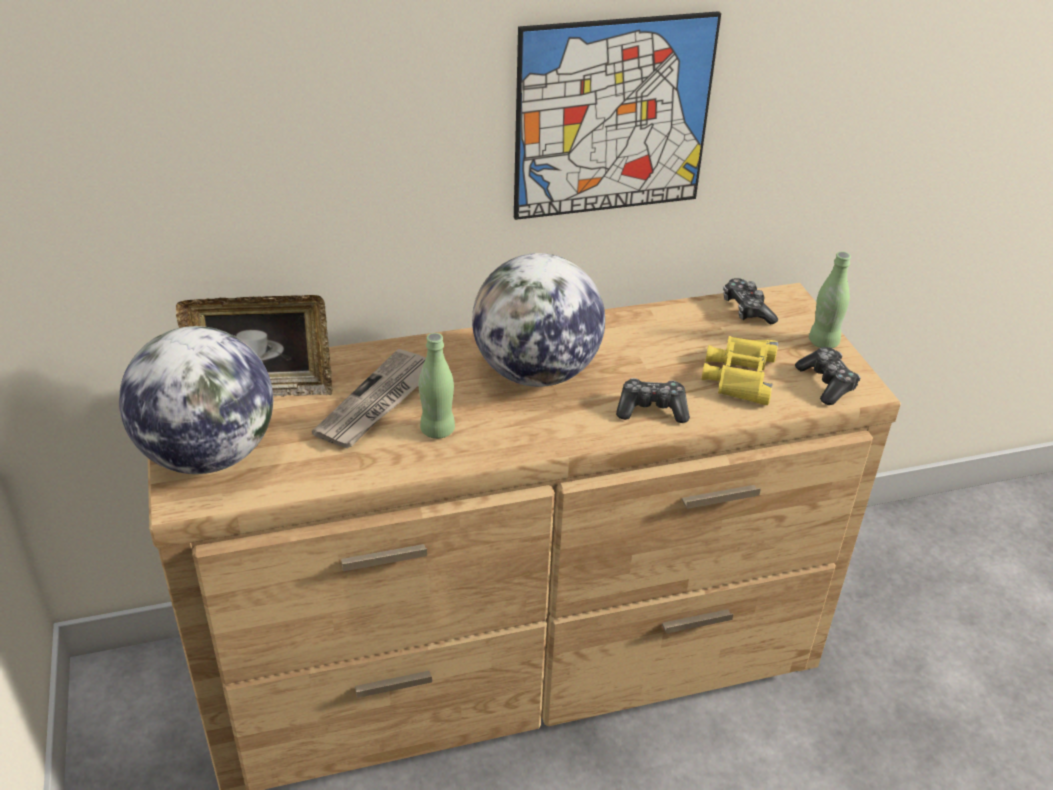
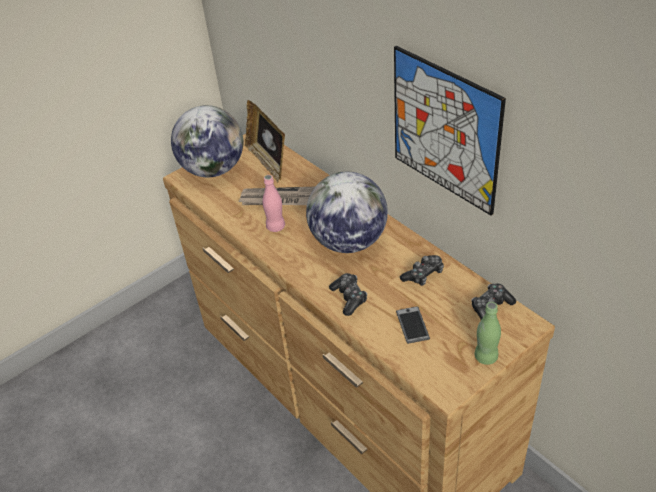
camera: 70 degrees right, 5 degrees up
(437, 430) = (276, 227): green bottle -> pink bottle
(739, 375) = (412, 325): yellow binoculars -> phone
(827, 383) = (438, 370): game controller -> game controller (423, 275)

